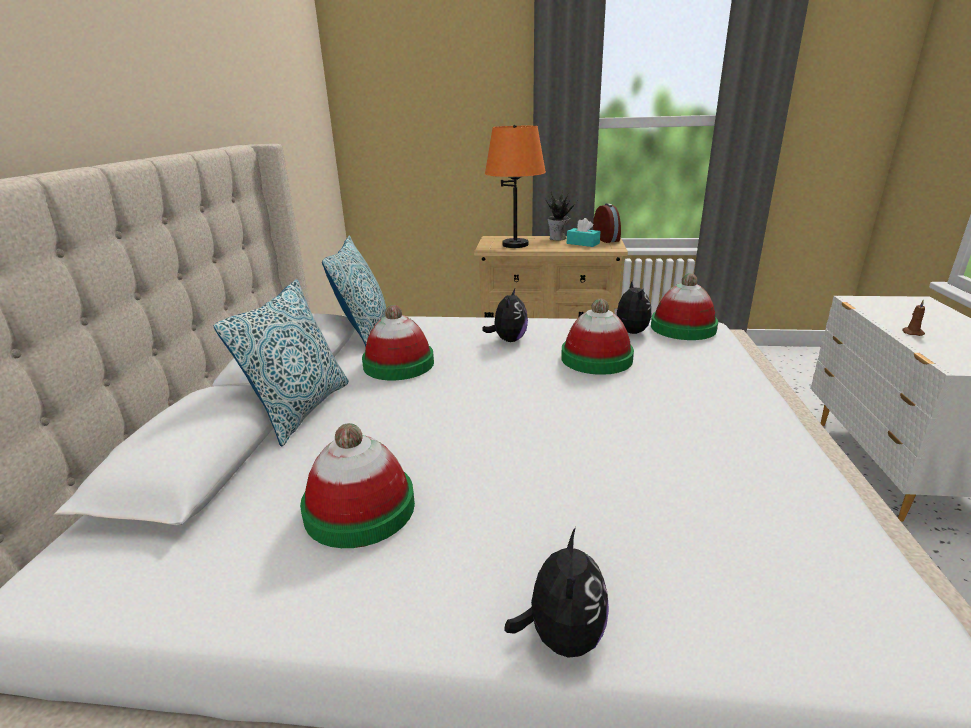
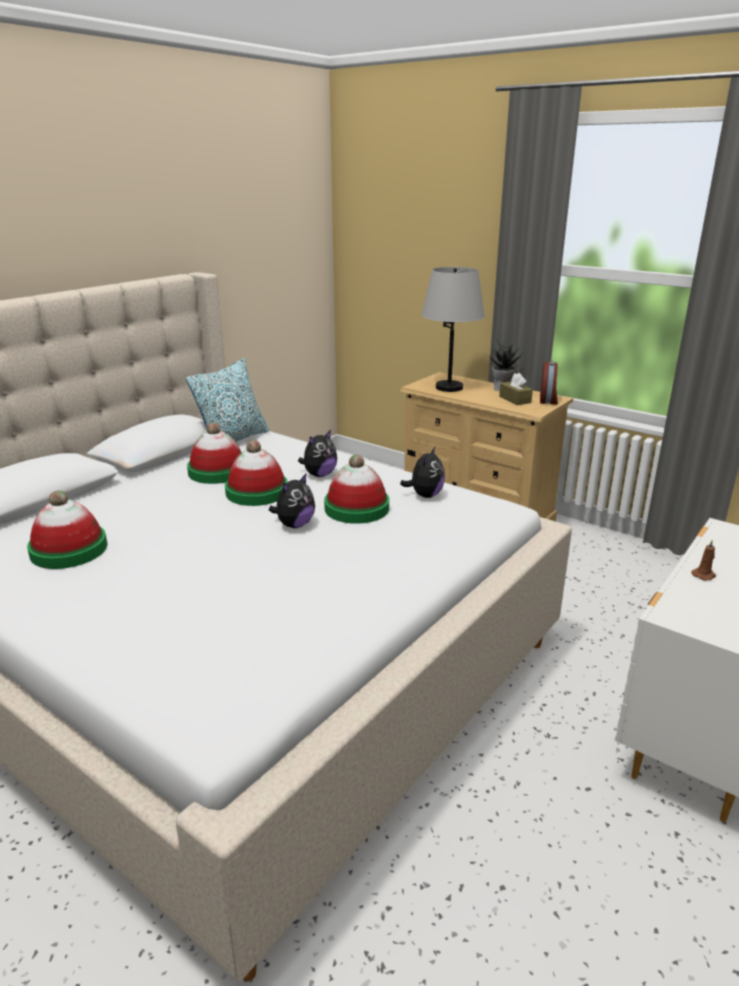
camera: 30 degrees right, 0 degrees up
(301, 409) = (120, 484): pillow -> none
(515, 245) = (449, 388): orange table lamp -> grey table lamp
(561, 636) = (65, 642): plush toy -> plush toy (294, 525)
(583, 243) = (515, 399): turquoise tissue box -> brown tissue box
(683, 328) = (479, 504): hat -> hat (257, 492)

